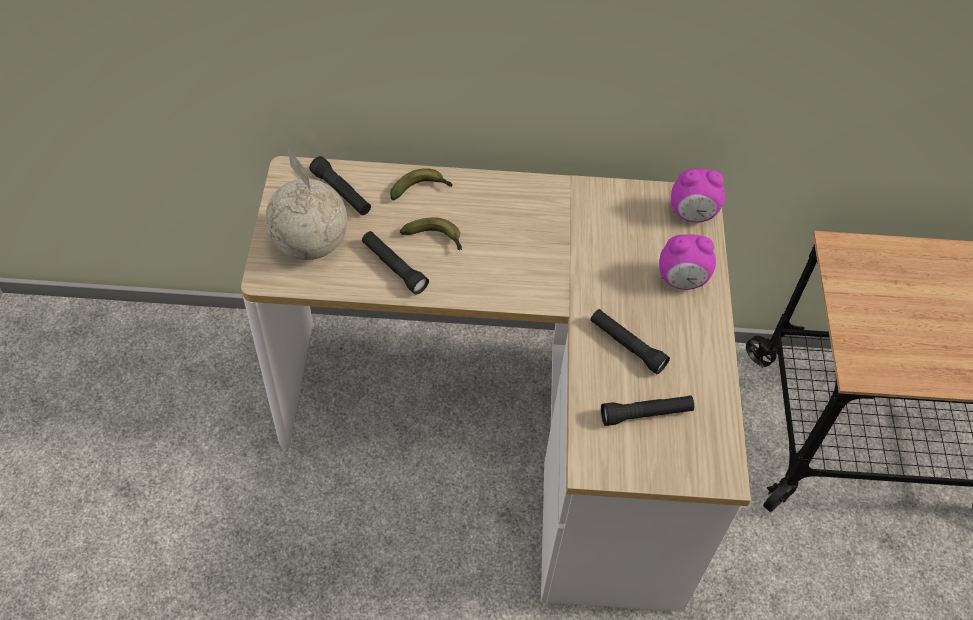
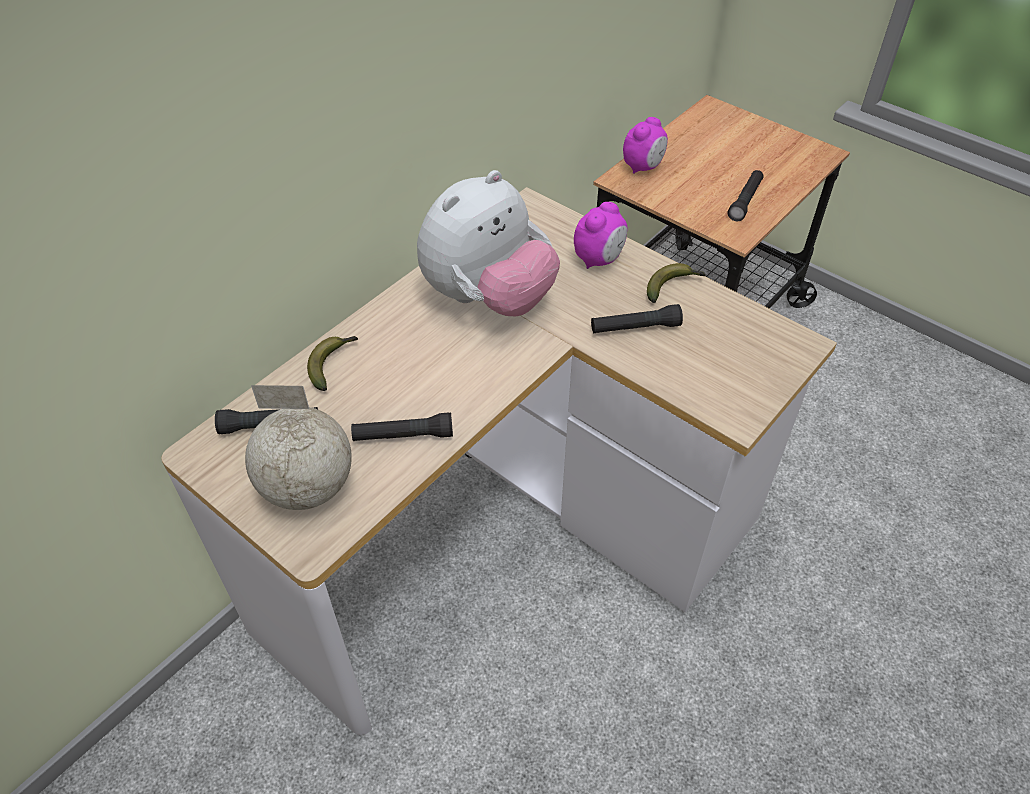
camera: 50 degrees left, 5 degrees down
(436, 238) = (401, 386): banana -> banana (672, 286)
(568, 236) = (488, 298): none -> plush toy
(646, 414) = (712, 355): black flashlight -> black flashlight (745, 201)
(692, 214) = (540, 216): alarm clock -> alarm clock (643, 167)

